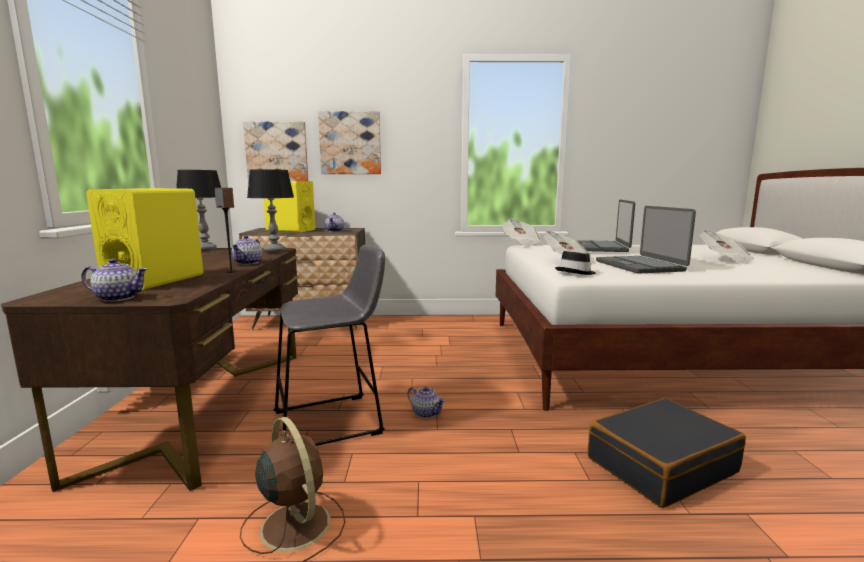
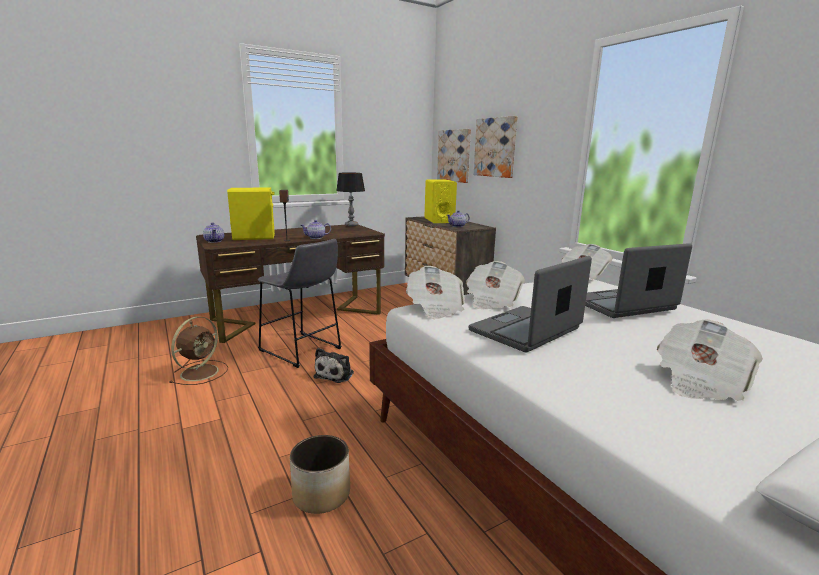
camera: 60 degrees right, 5 degrees up
(274, 251) = (363, 233): table lamp -> none
(426, 413) = (336, 374): teapot -> plush toy
(576, 272) = (435, 308): black hat -> newspaper
(660, 465) = (320, 494): black suitcase -> planter

